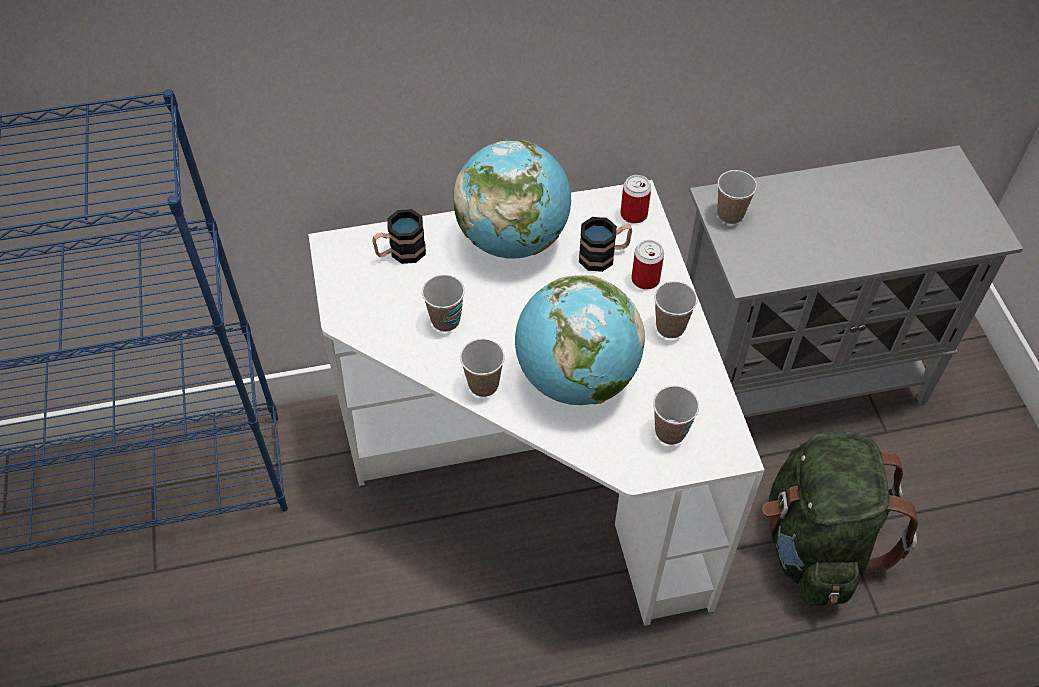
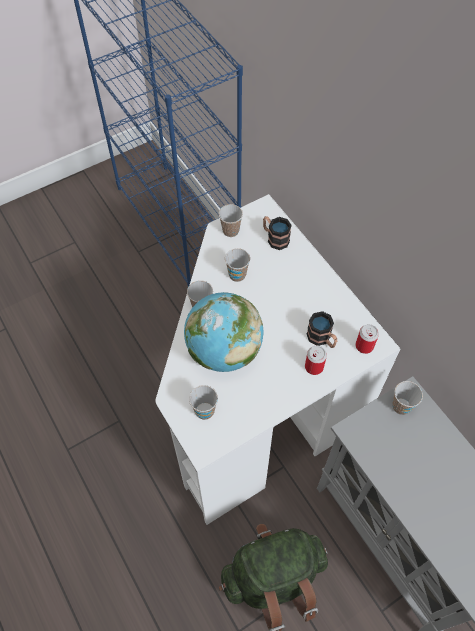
camera: 70 degrees right, 5 degrees up
(513, 239) = (311, 288): globe -> none
(670, 327) = (282, 391): cup -> cup (230, 231)

